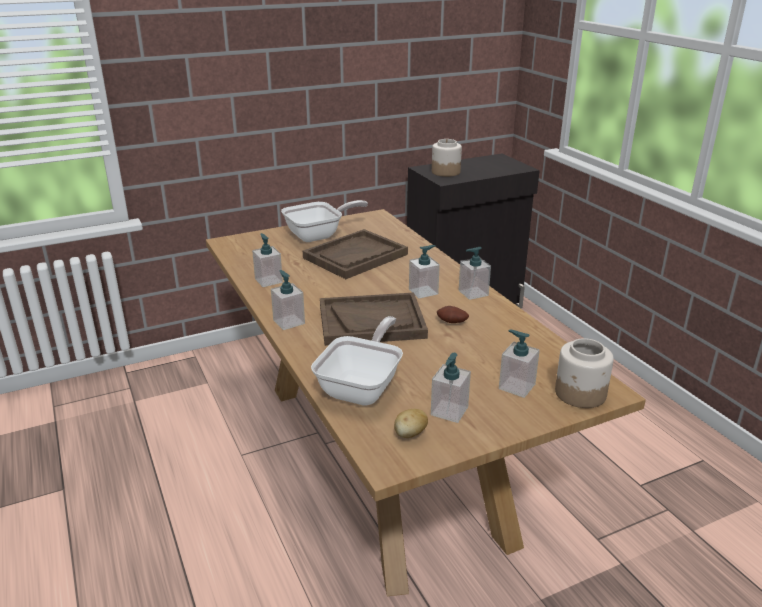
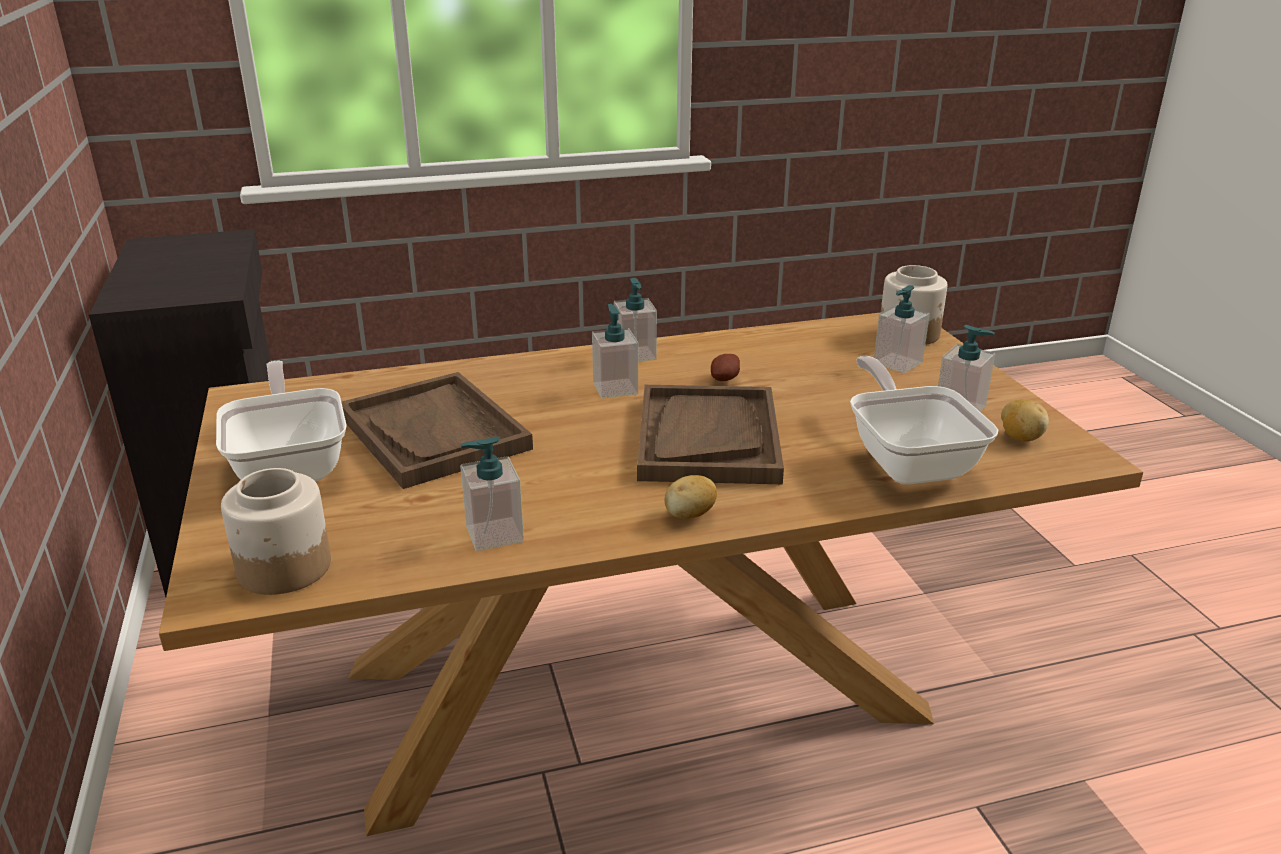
camera: 80 degrees left, 0 degrees up
(289, 322) = (689, 515): soap dispenser -> potato
(363, 387) = (908, 460): frying pan -> frying pan turned 45 degrees clockwise
(445, 172) = (170, 287): jar -> jar (283, 567)

